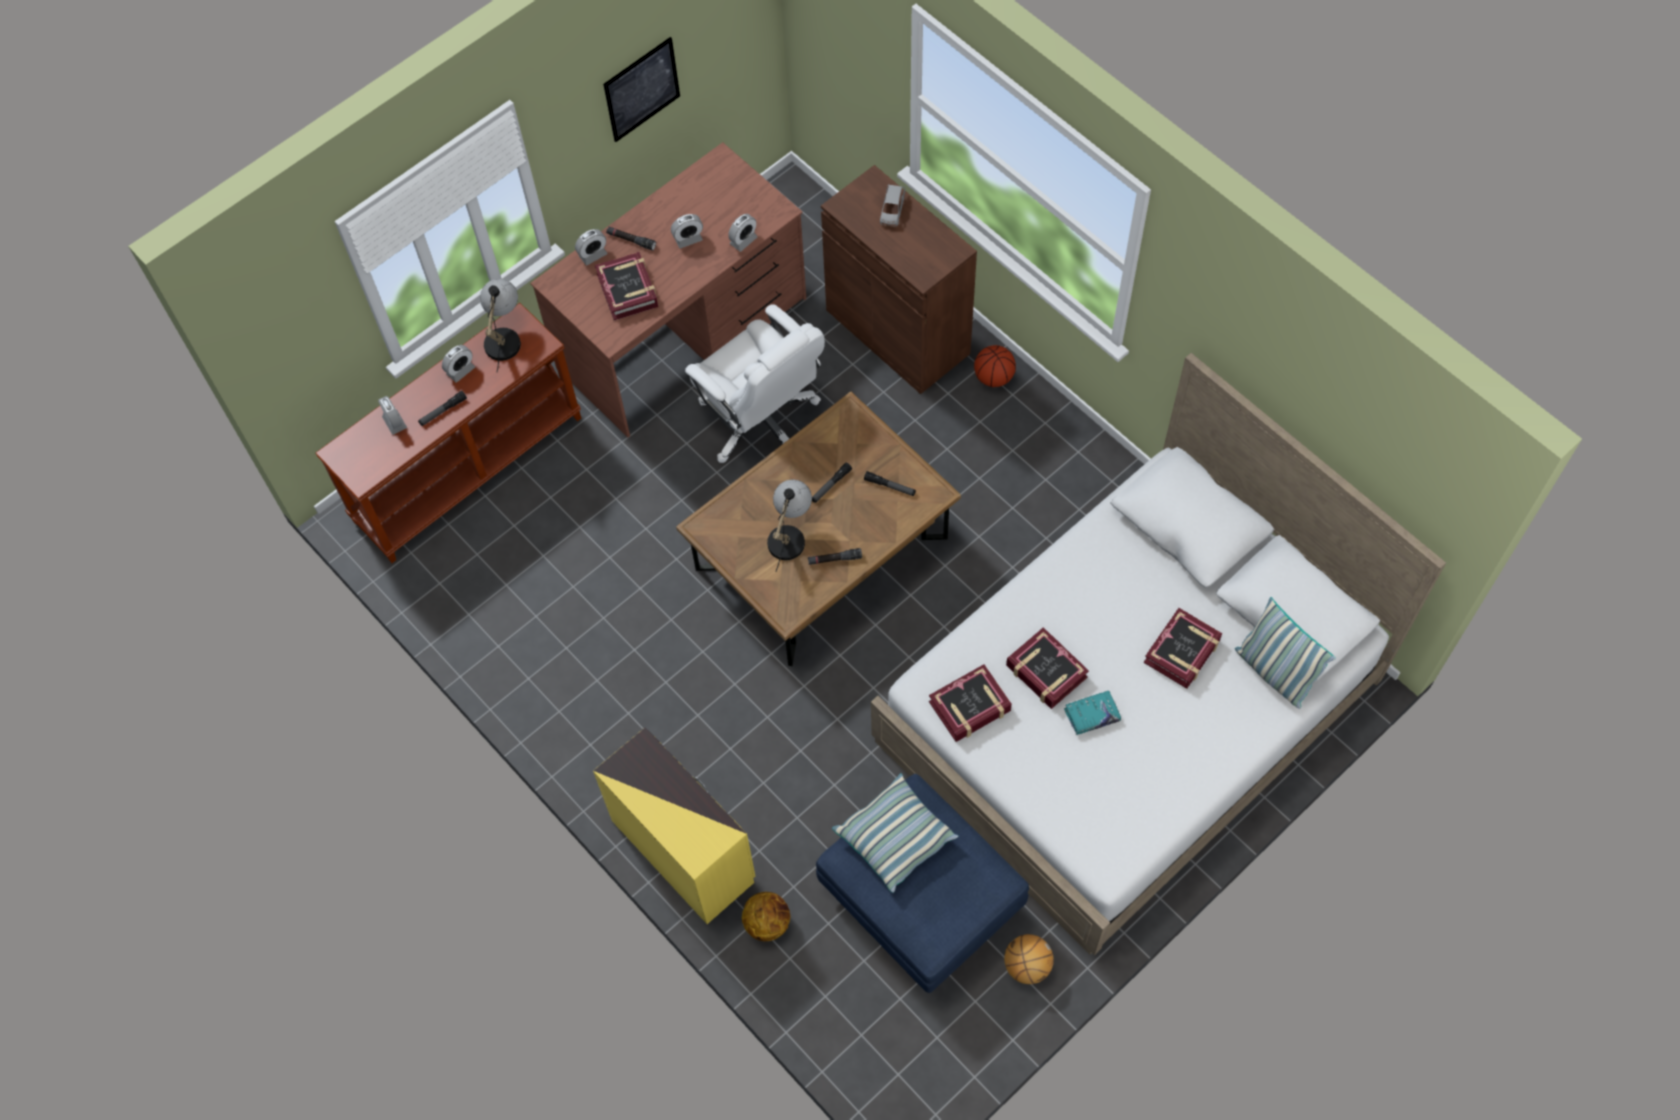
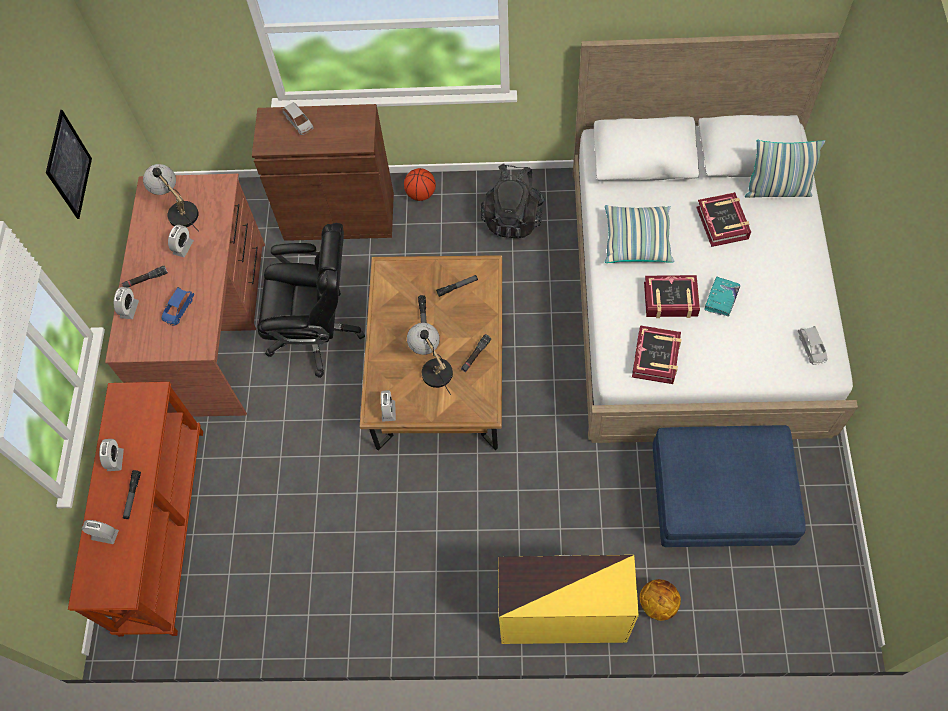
camera: 45 degrees left, 0 degrees up
(504, 336) = (121, 412): table lamp -> table lamp (178, 210)
(628, 290) = (179, 309): book -> blue toy car
(743, 240) = (220, 219): alarm clock -> alarm clock (388, 411)
(761, 421) = (317, 332): white office chair -> black office chair
(895, 837) = (696, 473): pillow -> pillow (636, 241)
(1027, 966) = (811, 477): basketball -> none
(1050, 477) = (513, 217): none -> black backpack
(1116, 835) = (811, 348): none -> grey toy car

